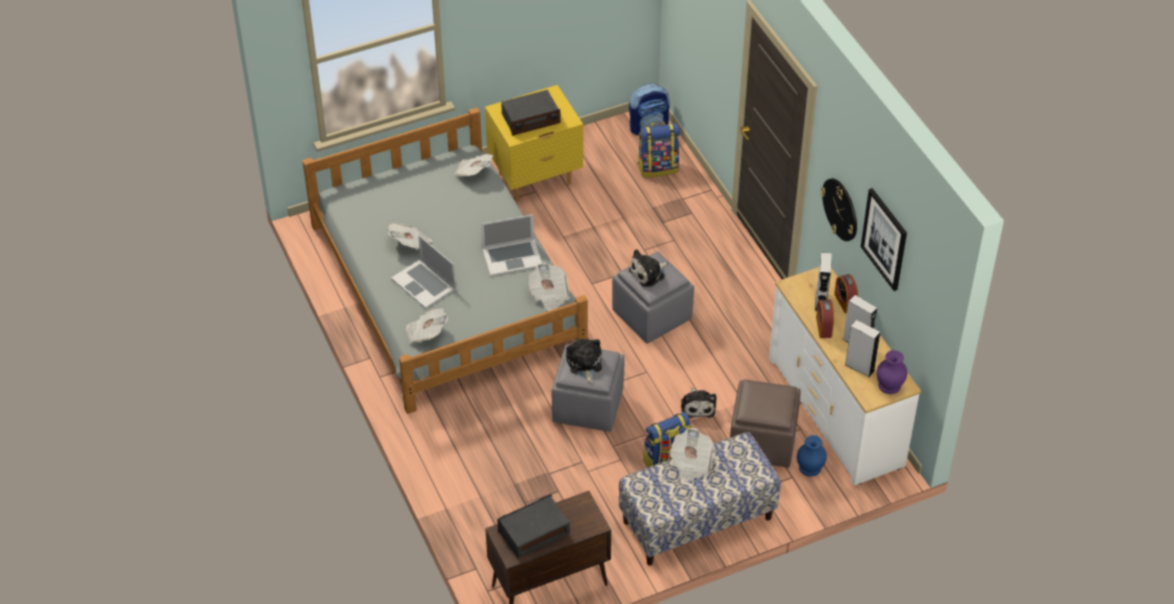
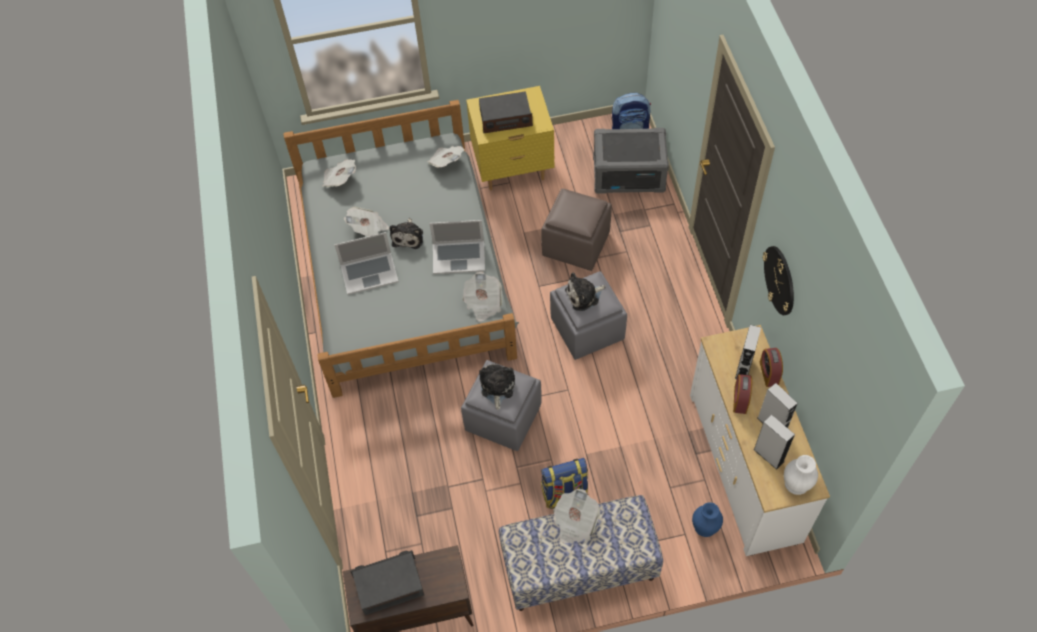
camera: 15 degrees right, 10 degrees up
(424, 283) = (369, 272): laptop -> laptop turned 75 degrees counterclockwise
(426, 333) = (357, 326): newspaper -> newspaper (340, 179)
(658, 167) = (629, 174): backpack -> grey storage box
(697, 406) = (608, 436): plush toy -> plush toy (408, 236)
(763, 440) = (665, 487): brown ottoman -> brown ottoman (576, 244)
(885, 239) = (819, 334): picture -> none
(890, 385) = (797, 483): purple vase -> white vase

